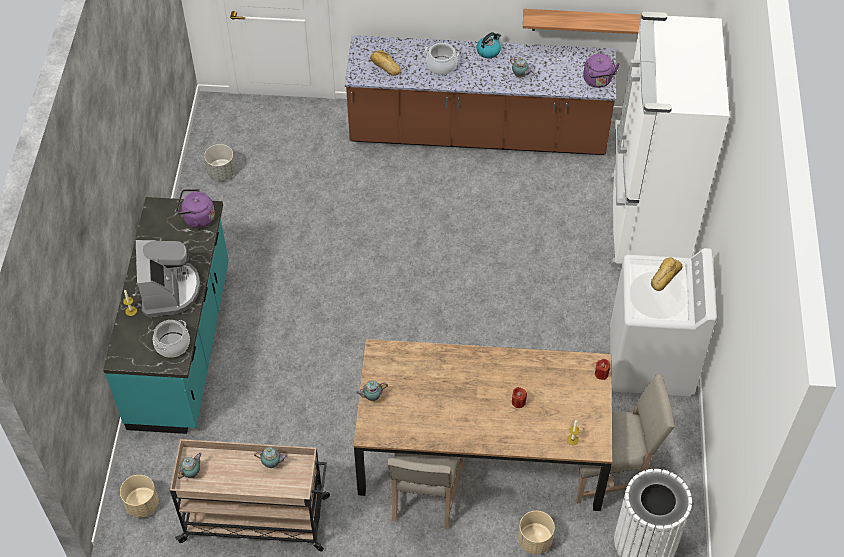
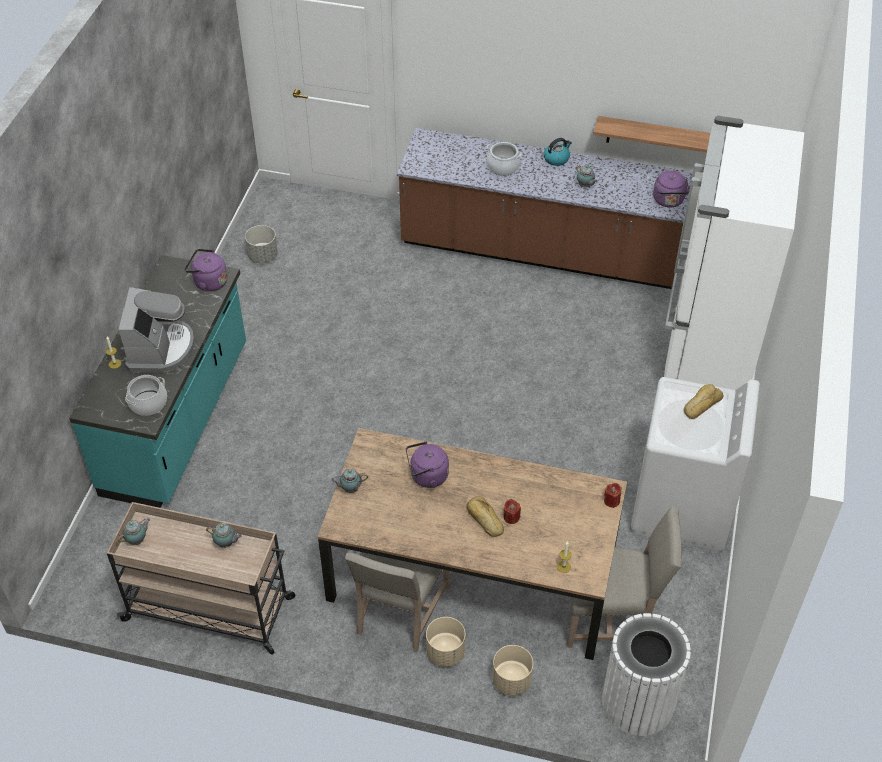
camera: 10 degrees right, 5 degrees down
(142, 504) = (94, 575): beige planter -> beige planter (445, 652)
(385, 66) = (443, 160): bread -> bread (484, 520)
(437, 375) = (427, 476): none -> purple kettle

